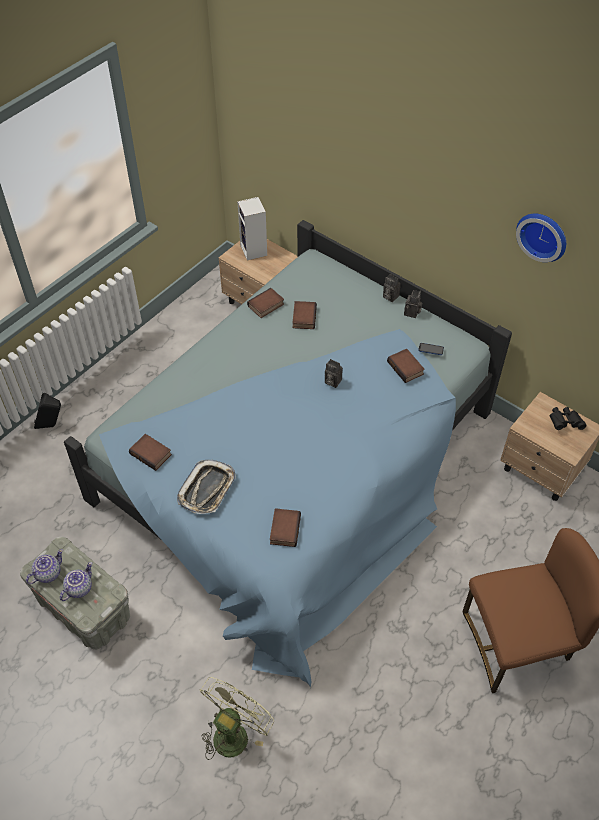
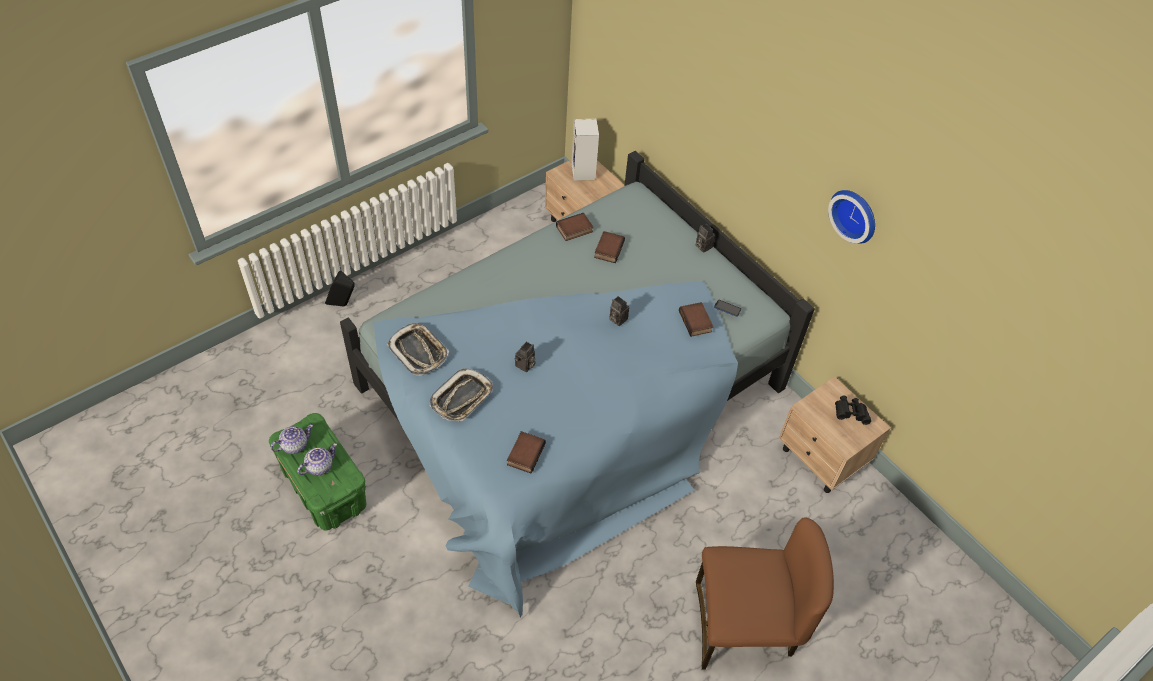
camera: 10 degrees right, 0 degrees up
(83, 608) = (324, 488): grey storage box -> green storage box
(152, 454) = (419, 351): book -> tray
(234, 731) = (434, 641): green fan -> none
(412, 313) = (720, 268): camera -> camera (525, 366)

